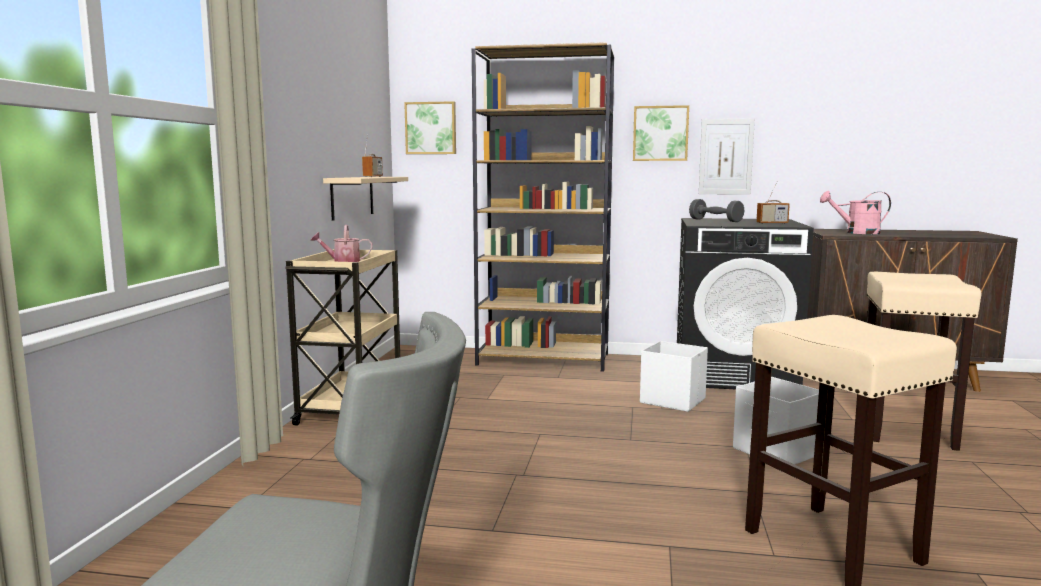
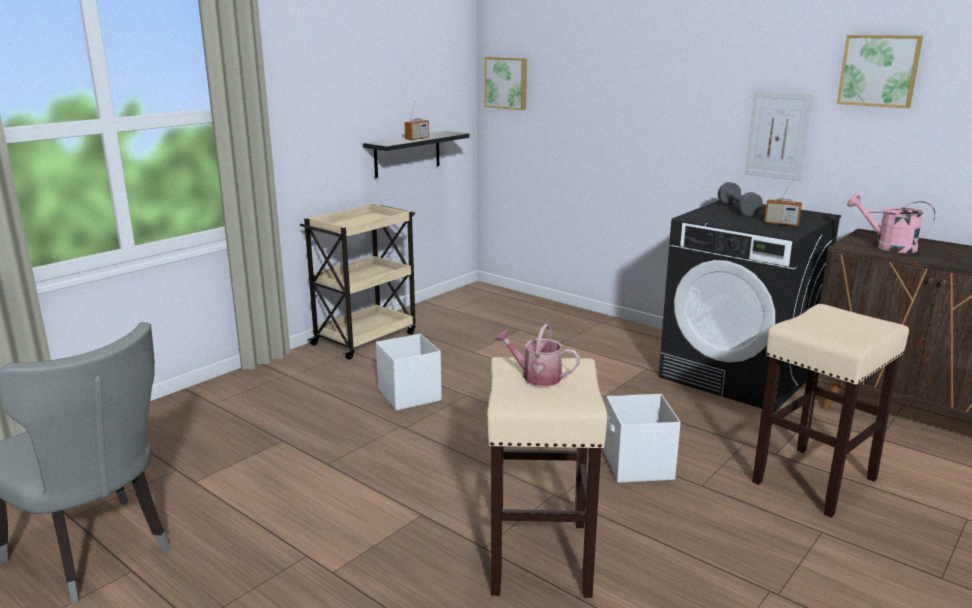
camera: 30 degrees right, 10 degrees up
(343, 262) = (361, 219): watering can -> watering can (536, 376)
(352, 197) = (407, 154): beige shelf -> black shelf
(544, 359) = (577, 320): brown bookcase -> none
(660, 133) = (711, 103): picture -> picture (879, 70)
(672, 400) = (626, 390): white storage box -> white storage box (409, 395)

